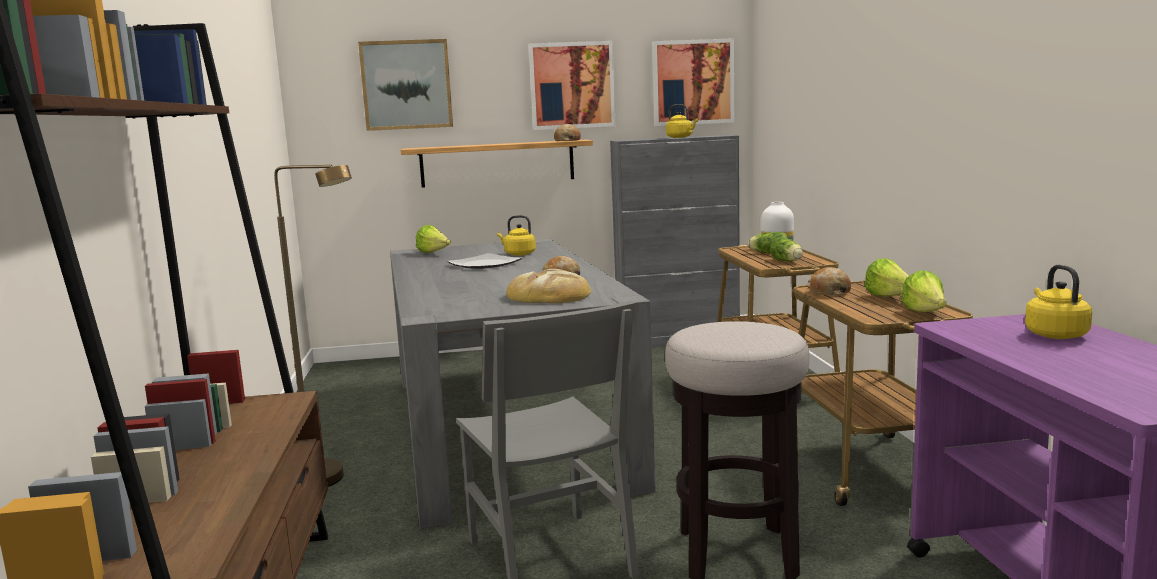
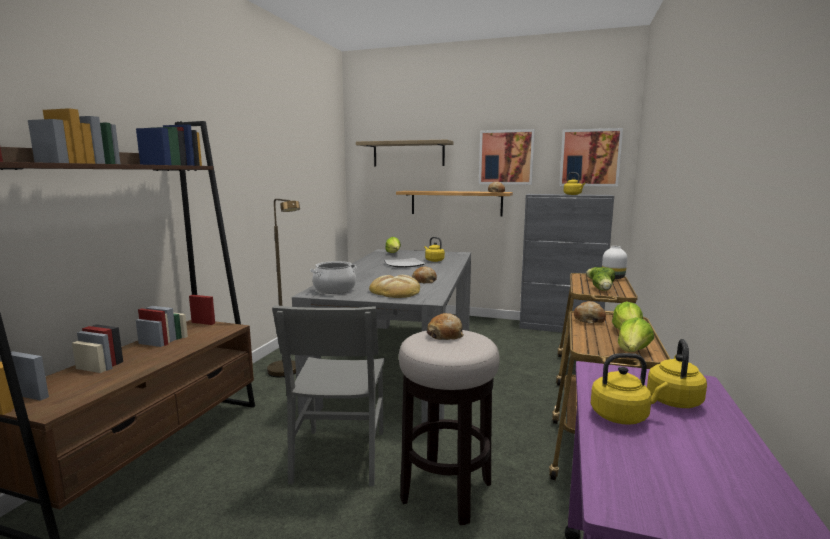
camera: 25 degrees right, 0 degrees up
(406, 85) = (408, 154): picture -> shelf
(452, 307) = (334, 290): none -> cooking pot
(722, 328) = (445, 335): none -> bread
(1038, 355) = (622, 416): none -> yellow kettle

